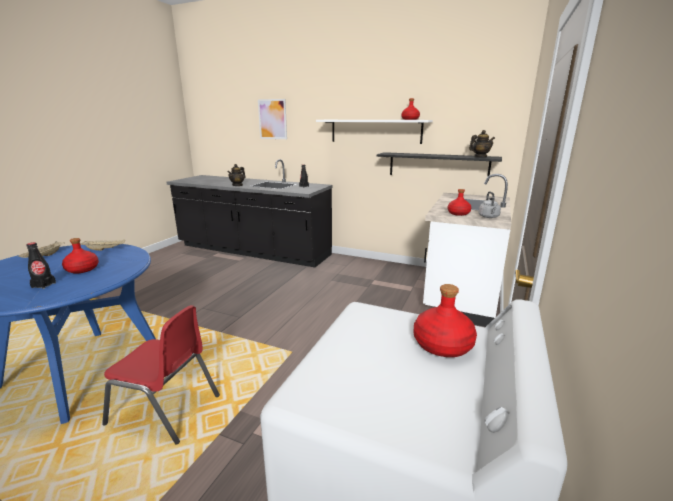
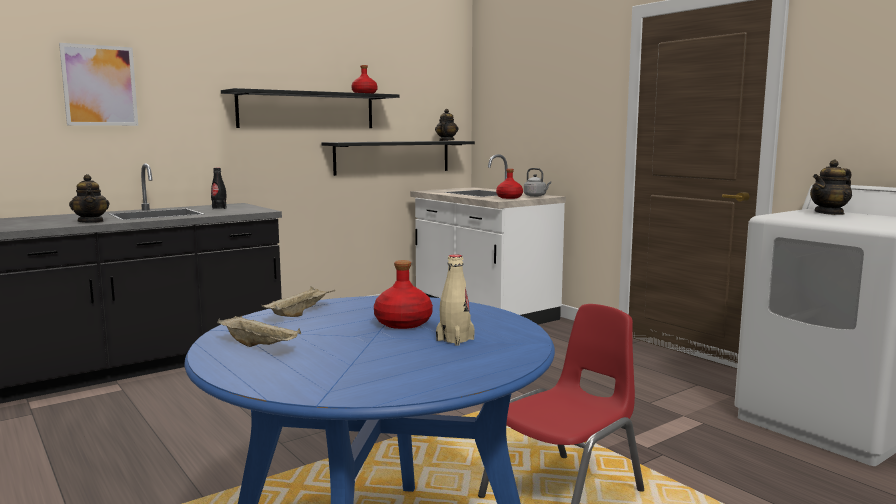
camera: 60 degrees left, 10 degrees down
(43, 285) = (455, 339): black bottle -> beige bottle
(375, 131) = (307, 110): white shelf -> black shelf
(443, 345) = (829, 213): red bottle -> teapot

